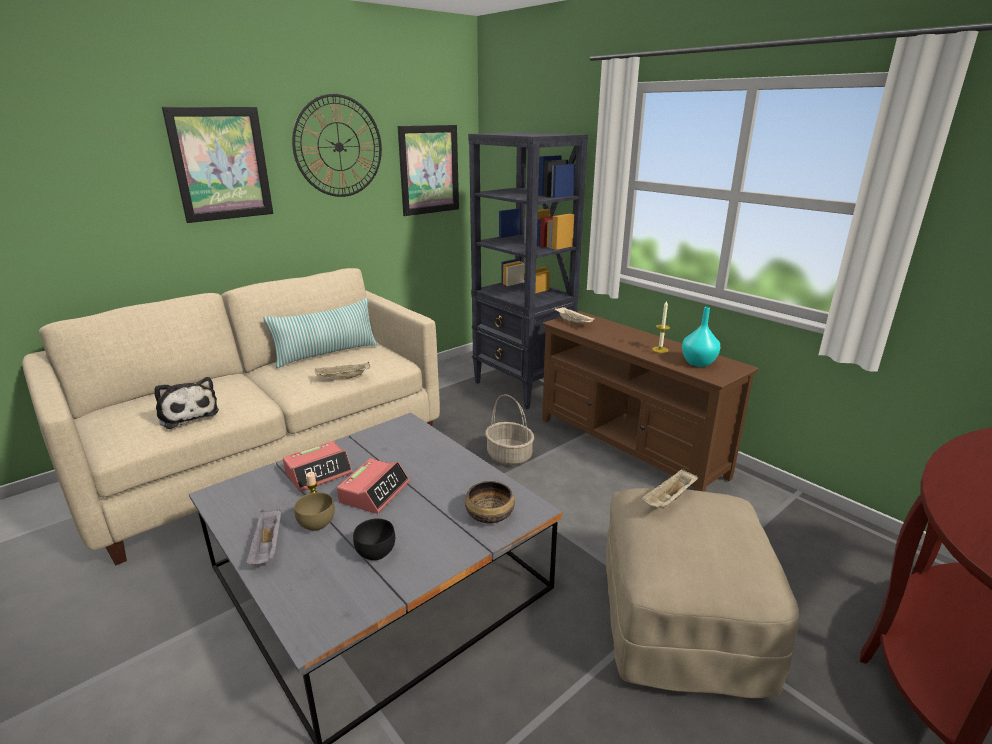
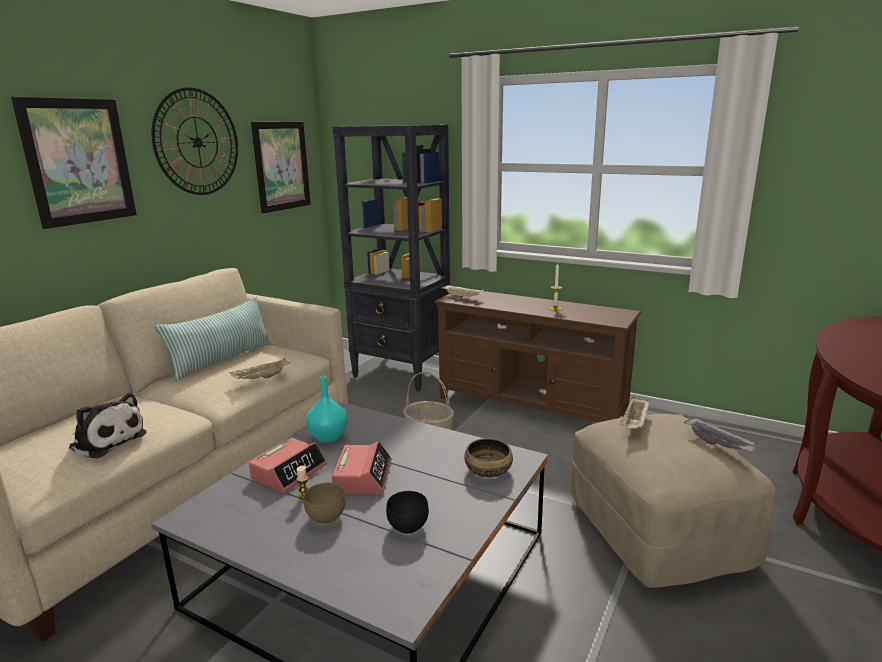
camera: 20 degrees left, 5 degrees down
(268, 547) = (290, 549): grey tray -> grey tray (719, 445)
(698, 363) = (594, 314): turquoise vase -> turquoise vase (328, 437)

